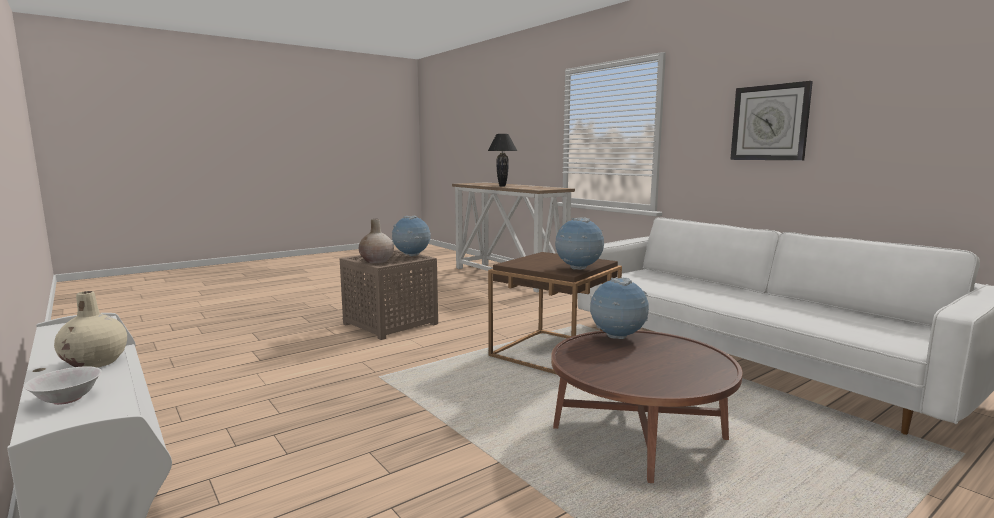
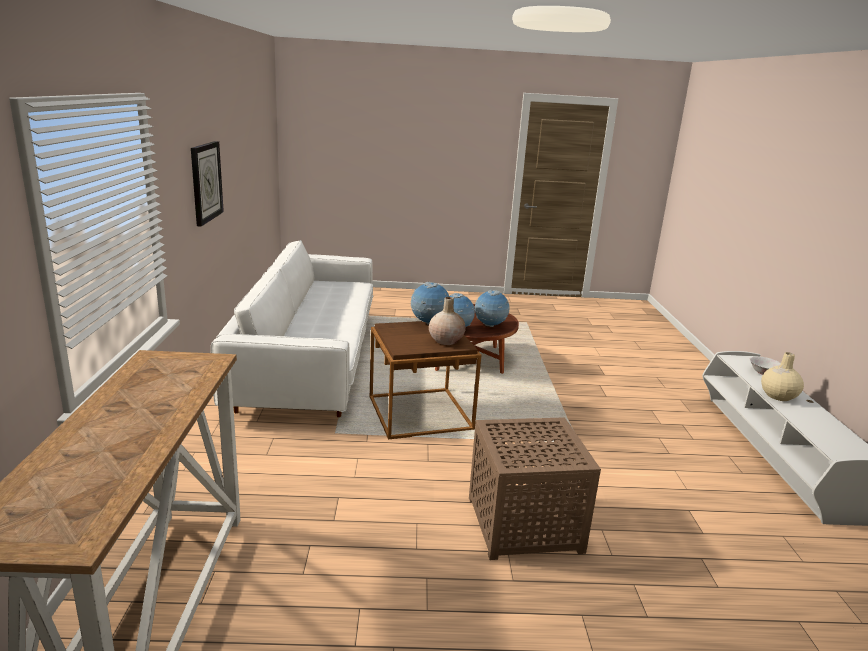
camera: 145 degrees left, 10 degrees up
(377, 261) = (555, 435): beige vase -> beige vase (446, 341)
(412, 256) = (500, 436): globe -> globe (490, 326)
(502, 186) = (162, 421): black table lamp -> none

